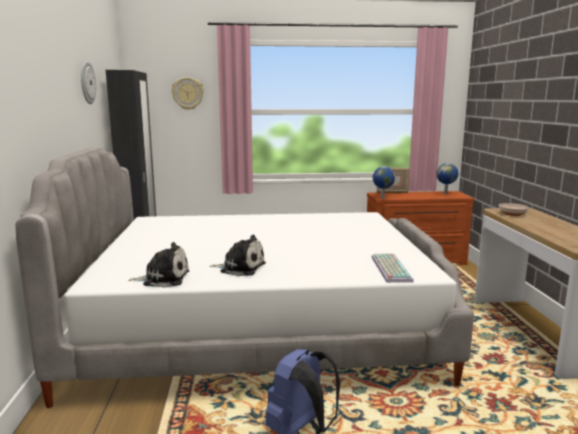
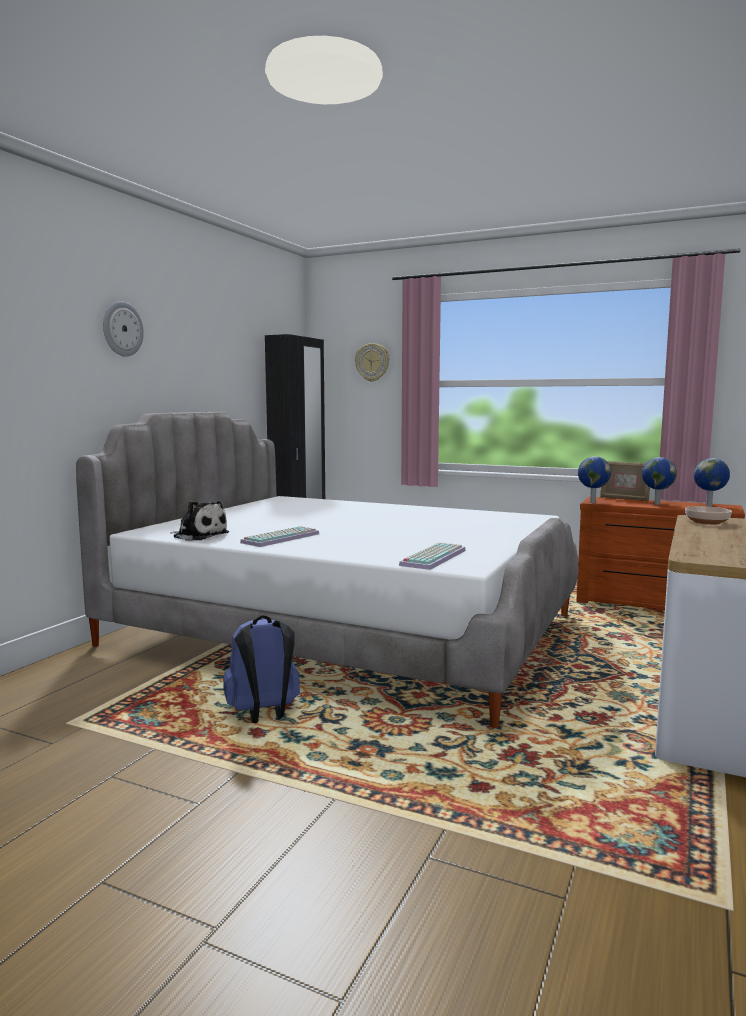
camera: 30 degrees right, 5 degrees down
(87, 82) = (231, 347): wall clock -> wall clock (122, 329)
(240, 268) = (280, 538): plush toy -> keyboard
(417, 195) = (656, 504): none -> globe

